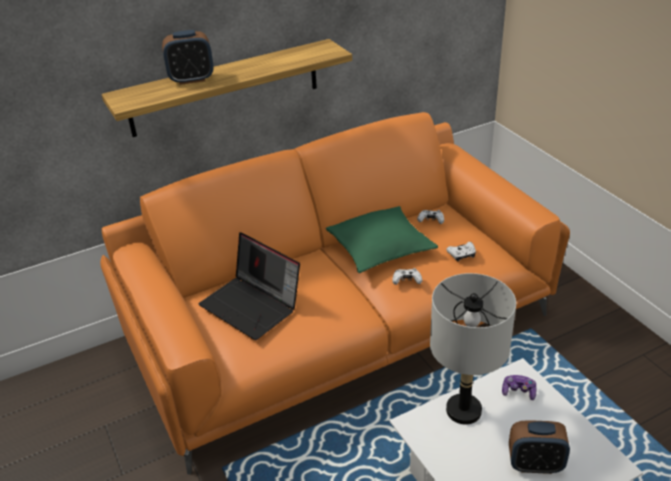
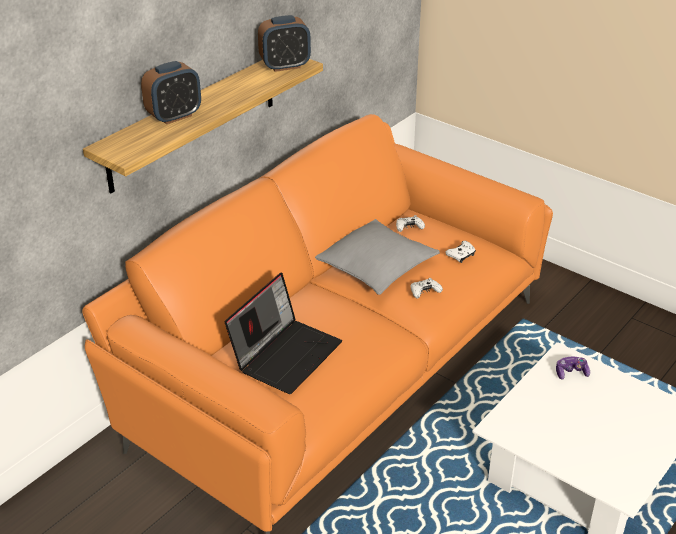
camera: 25 degrees left, 0 degrees up
(253, 305) = (286, 354): laptop -> laptop turned 75 degrees counterclockwise
(379, 247) = (375, 266): green pillow -> grey pillow
(463, 411) = (533, 403): grey table lamp -> none
(535, 464) = (621, 431): alarm clock -> alarm clock (285, 66)

